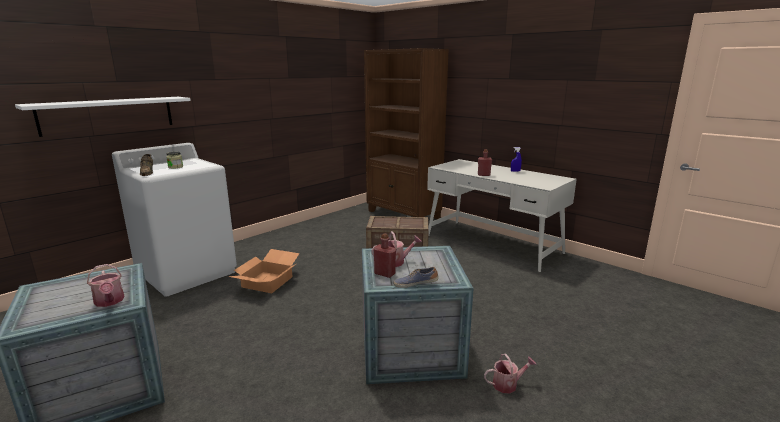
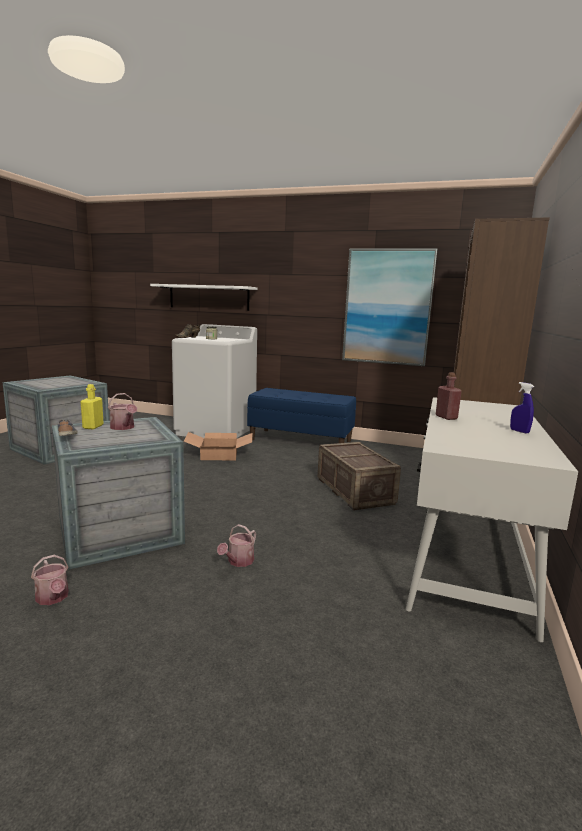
camera: 65 degrees right, 5 degrees down
(109, 302) = (45, 386): watering can -> watering can (238, 562)
(272, 241) = (301, 440): none -> blue bench
(304, 104) = (387, 307): none -> picture
(384, 274) = (93, 427): red bottle -> yellow bottle

